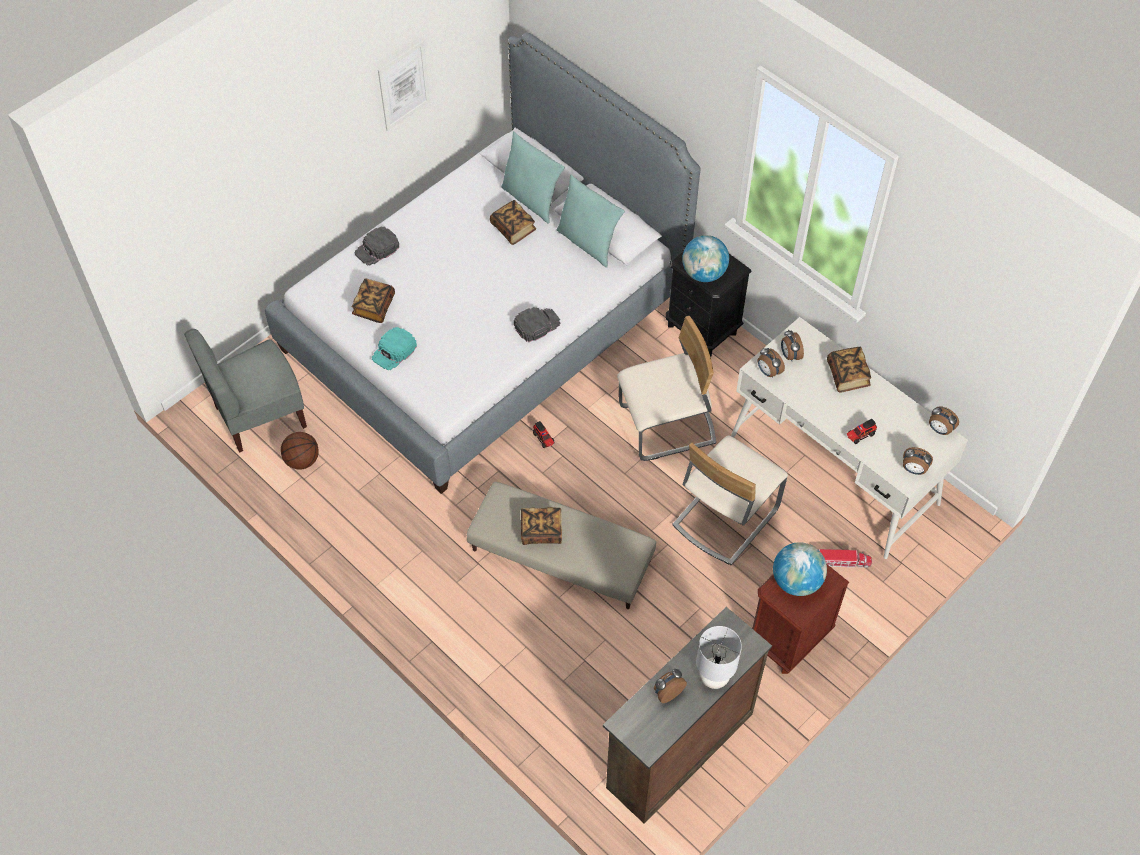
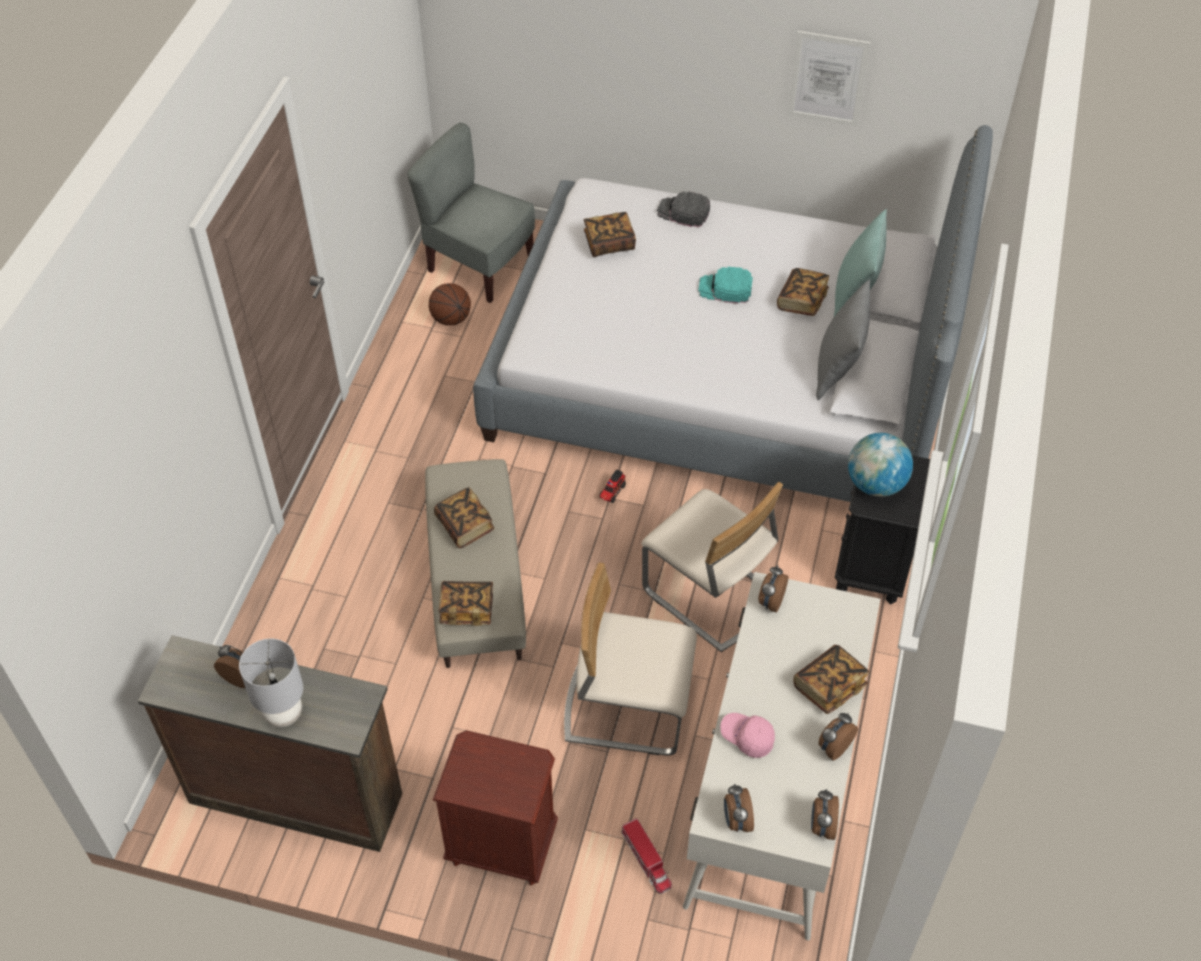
camera: 60 degrees right, 5 degrees down
(394, 351) = (567, 284): turquoise cap -> turquoise cap (725, 289)
(537, 325) = (690, 377): black cap -> none
(588, 243) = (838, 370): turquoise pillow -> grey pillow
(616, 563) = (467, 610): none -> book
(789, 355) = (812, 613): alarm clock -> alarm clock (833, 747)
(796, 581) = (498, 765): globe -> none
(860, 435) = (747, 737): toy truck -> pink cap

